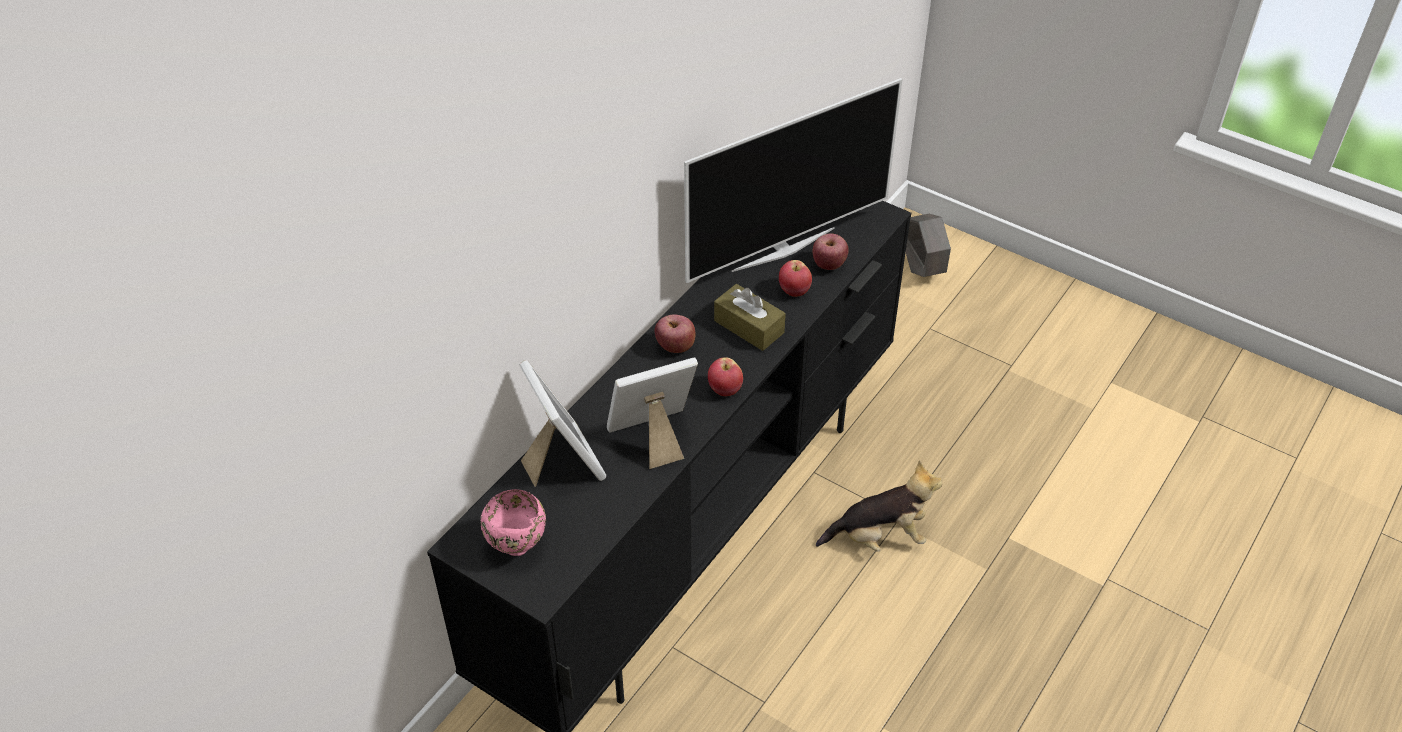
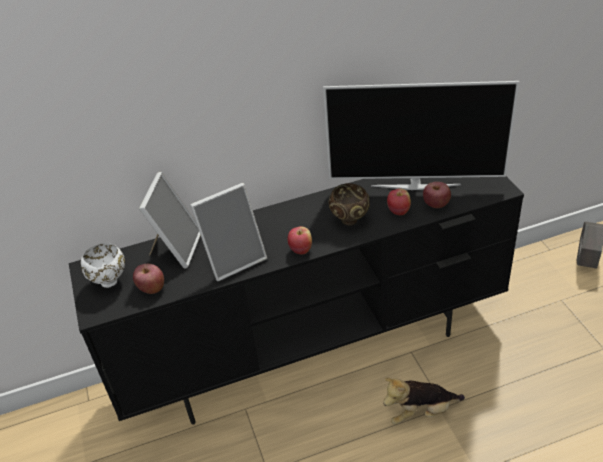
camera: 40 degrees right, 5 degrees down
(517, 544) = (110, 281): pink bowl -> white bowl
(653, 438) = (234, 258): picture frame -> picture frame turned 135 degrees clockwise
(675, 346) = (297, 214): apple -> apple (151, 288)
(749, 327) = (350, 220): brown tissue box -> brown bowl
(880, 537) = (420, 412): plush toy -> plush toy turned 135 degrees clockwise

